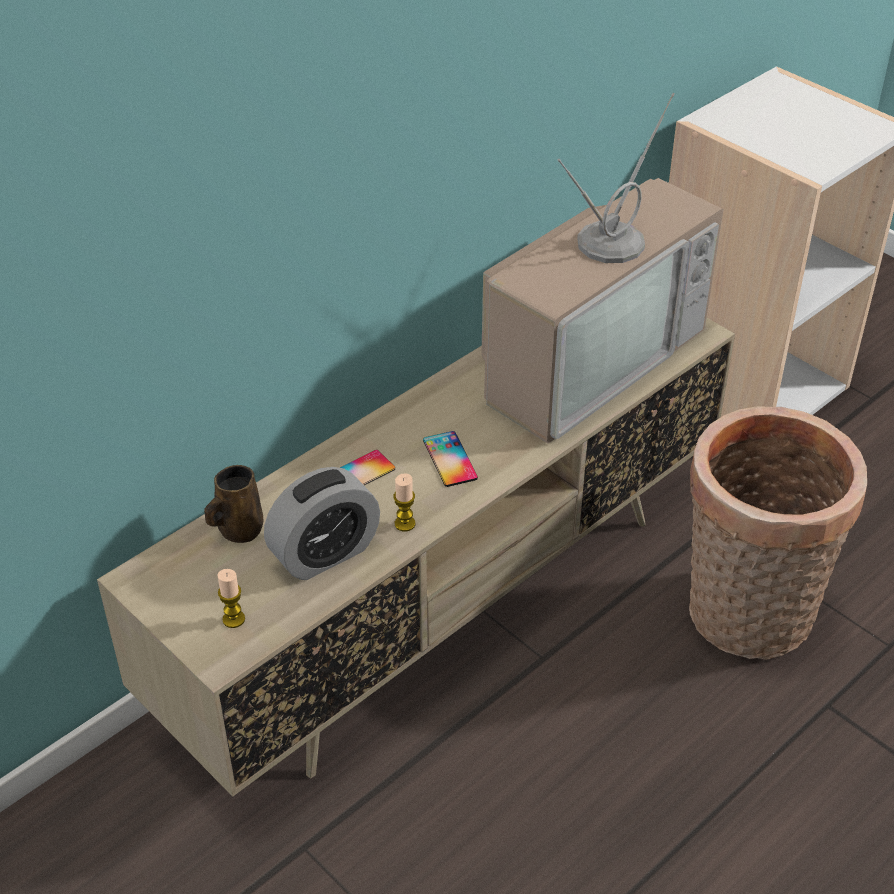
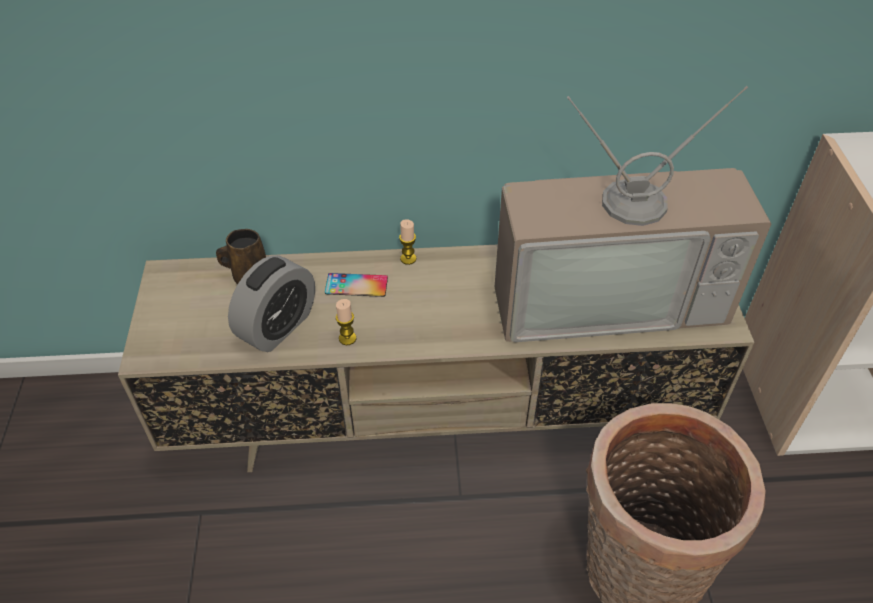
camera: 40 degrees right, 5 degrees up
(233, 619) = (181, 335): candle -> candle (408, 258)
(325, 554) = (278, 327): alarm clock -> alarm clock turned 60 degrees counterclockwise
(450, 459) = (427, 311): phone -> none

